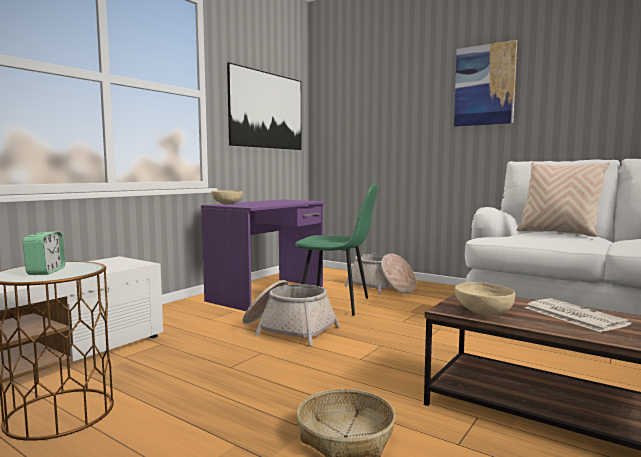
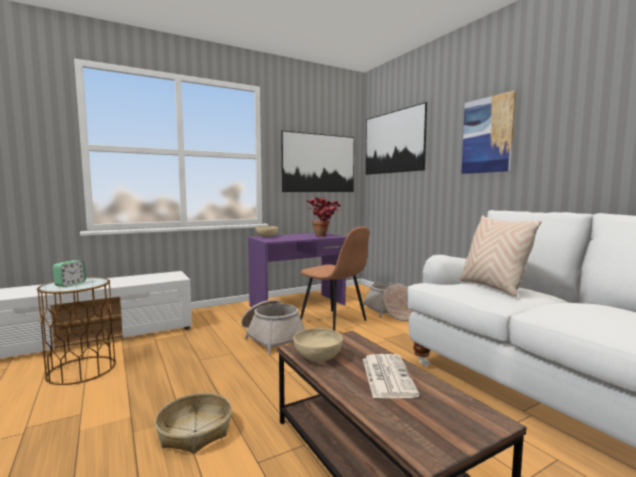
camera: 25 degrees right, 0 degrees up
(299, 201) = (324, 236): none -> potted plant
(336, 304) = (334, 322): green chair -> brown chair
(357, 90) = (393, 142): none -> picture

